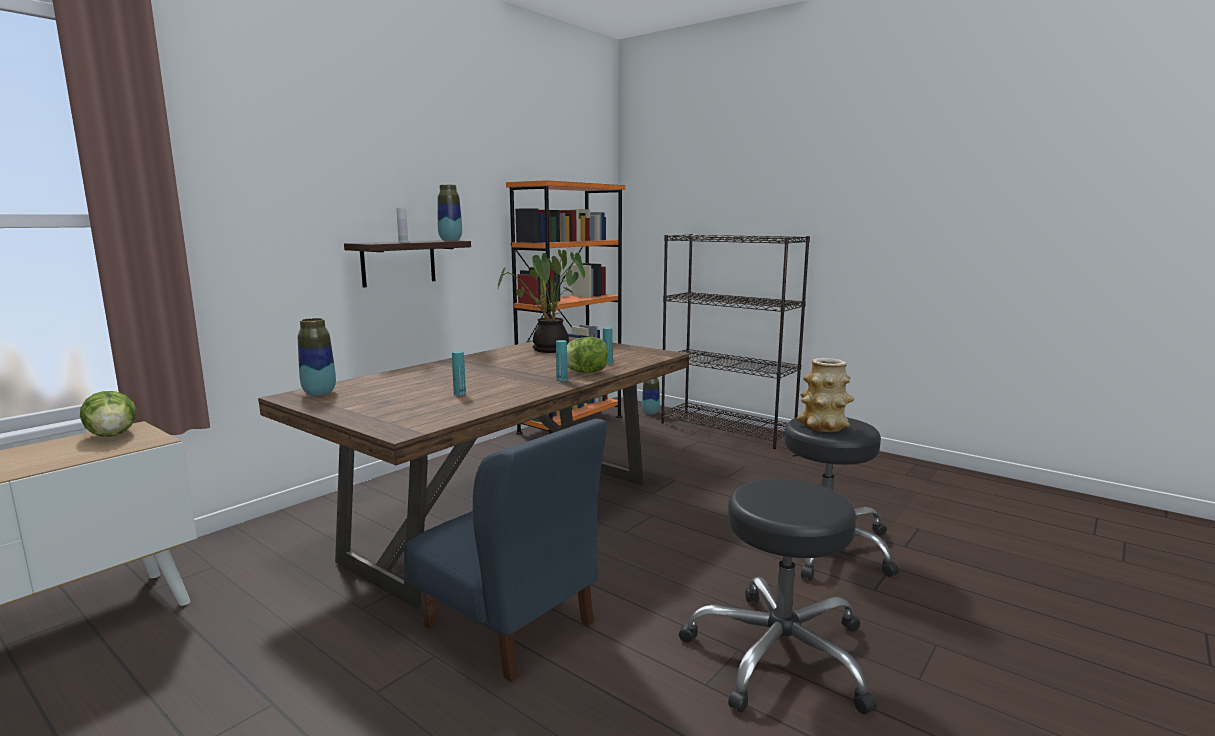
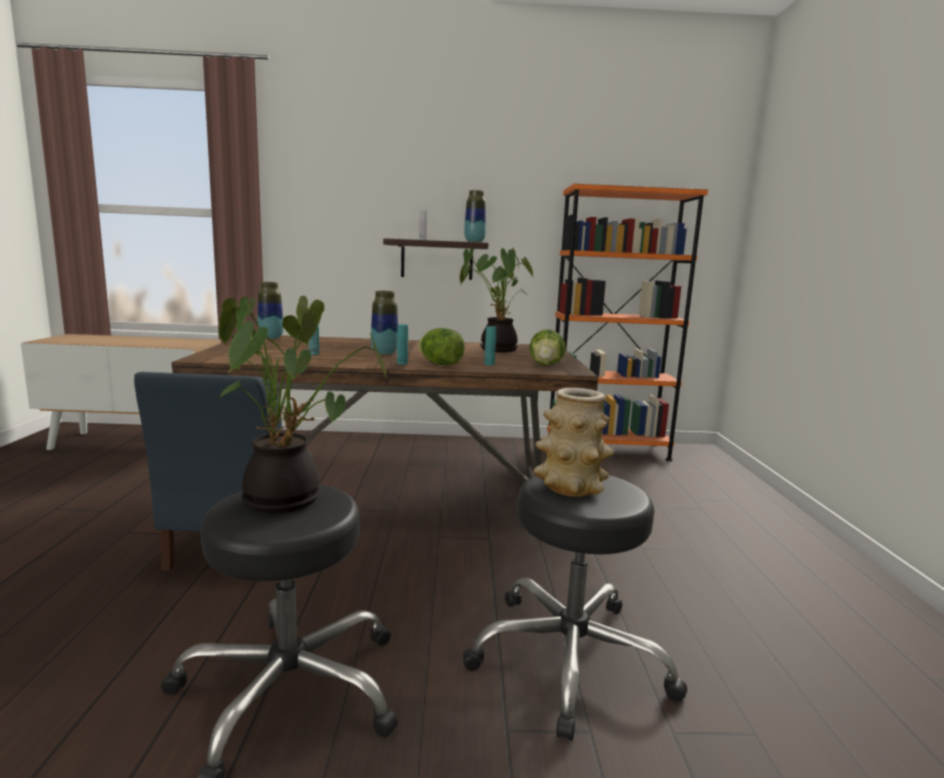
camera: 50 degrees right, 0 degrees up
(112, 435) = (189, 341): lettuce -> lettuce (546, 365)
(650, 413) = (712, 468): vase -> vase (384, 353)
(727, 429) = (767, 512): black bookcase -> none
(776, 494) = (289, 498): none -> potted plant

